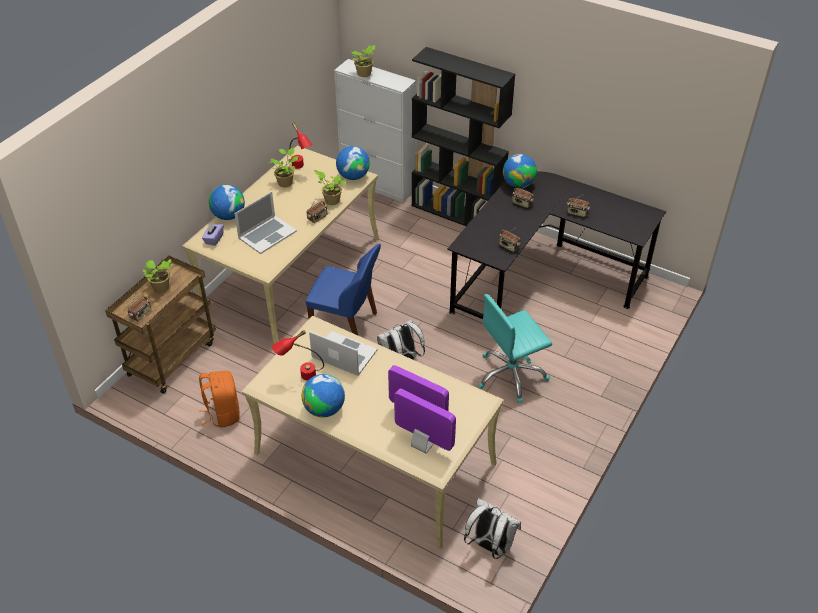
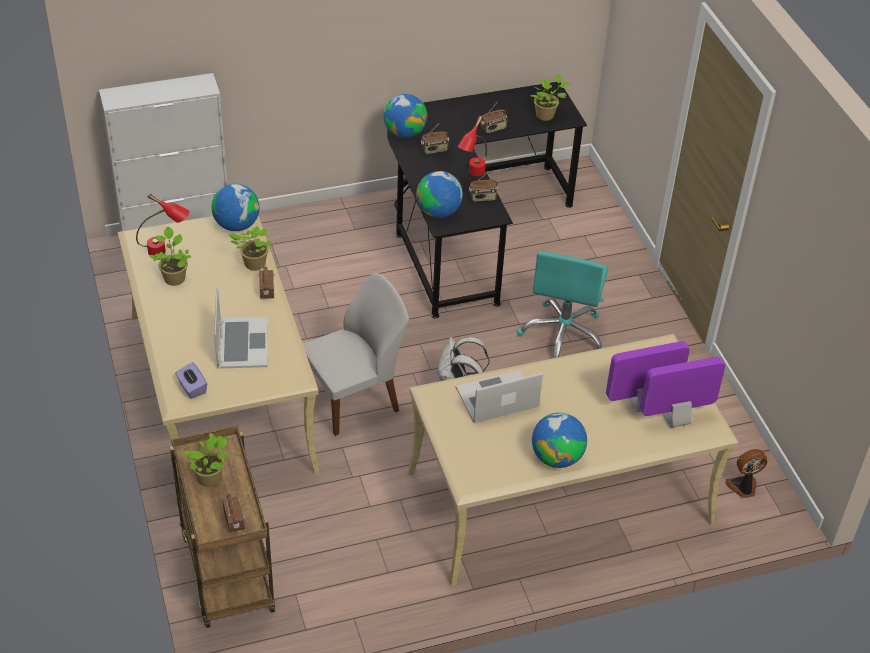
camera: 50 degrees left, 0 degrees up
(223, 413) = (365, 578): orange backpack -> none
(229, 216) = (168, 353): globe -> globe (438, 212)
(300, 375) = (491, 447): red table lamp -> red table lamp (472, 175)
(346, 324) = (354, 400): blue chair -> white chair
(364, 74) = (147, 96): potted plant -> potted plant (546, 115)
(457, 213) = (302, 216): black bookcase -> none
(490, 546) = (743, 487): white backpack -> fan

